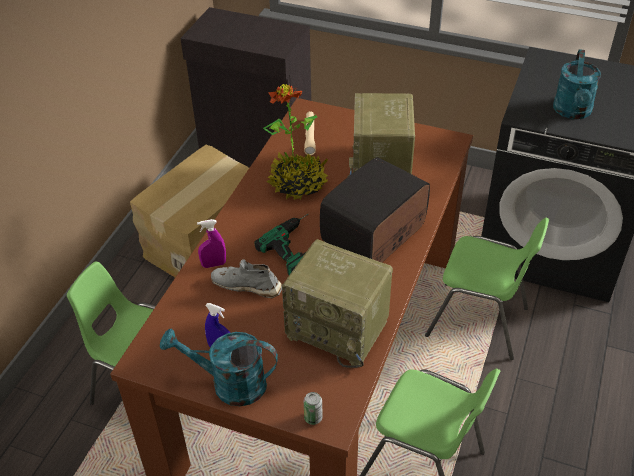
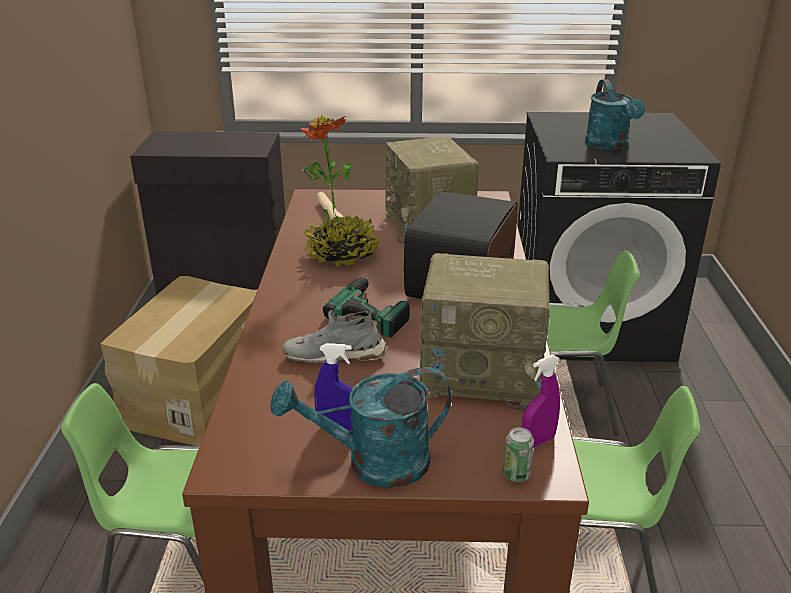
camera: 20 degrees left, 15 degrees down
(214, 264) = (277, 343): purple spray bottle -> purple spray bottle (538, 441)

